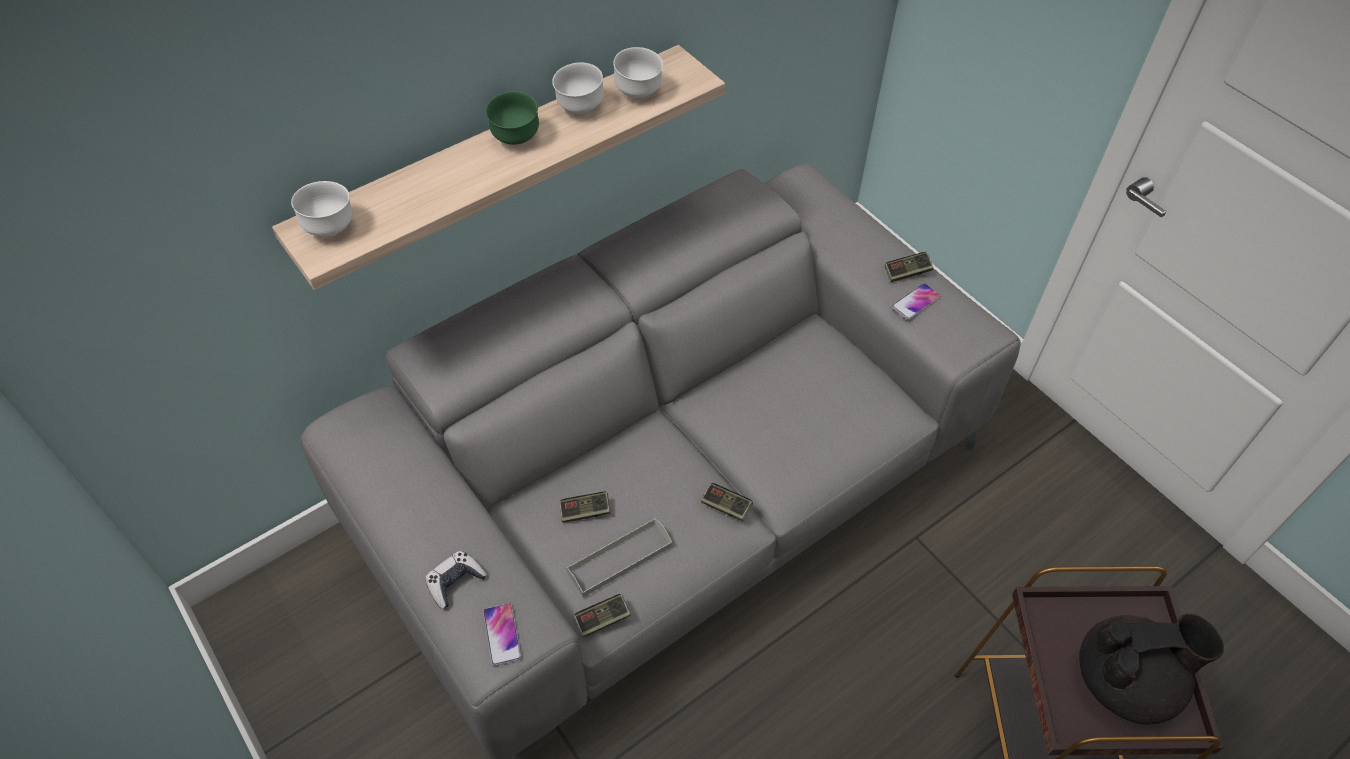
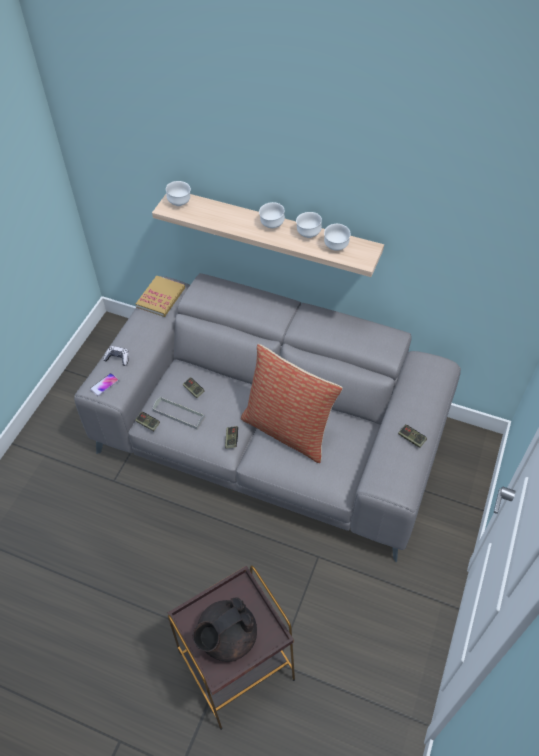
camera: 60 degrees right, 0 degrees up
(369, 445) = (161, 297): none -> book
(516, 139) = (272, 225): green bowl -> white bowl
(758, 421) = (288, 429): none -> pillow
(916, 302) = (393, 451): phone -> none
(1126, 681) = (226, 637): black teapot -> black teapot turned 90 degrees clockwise

